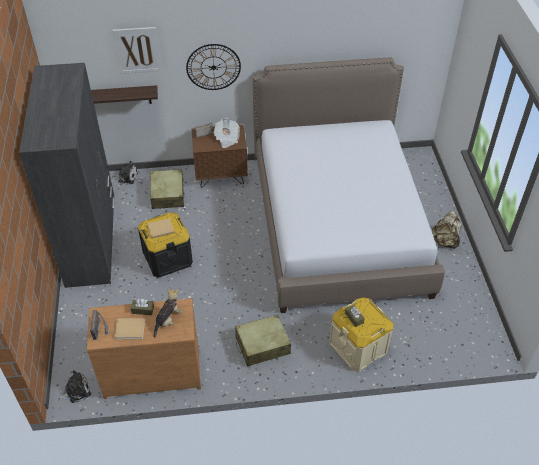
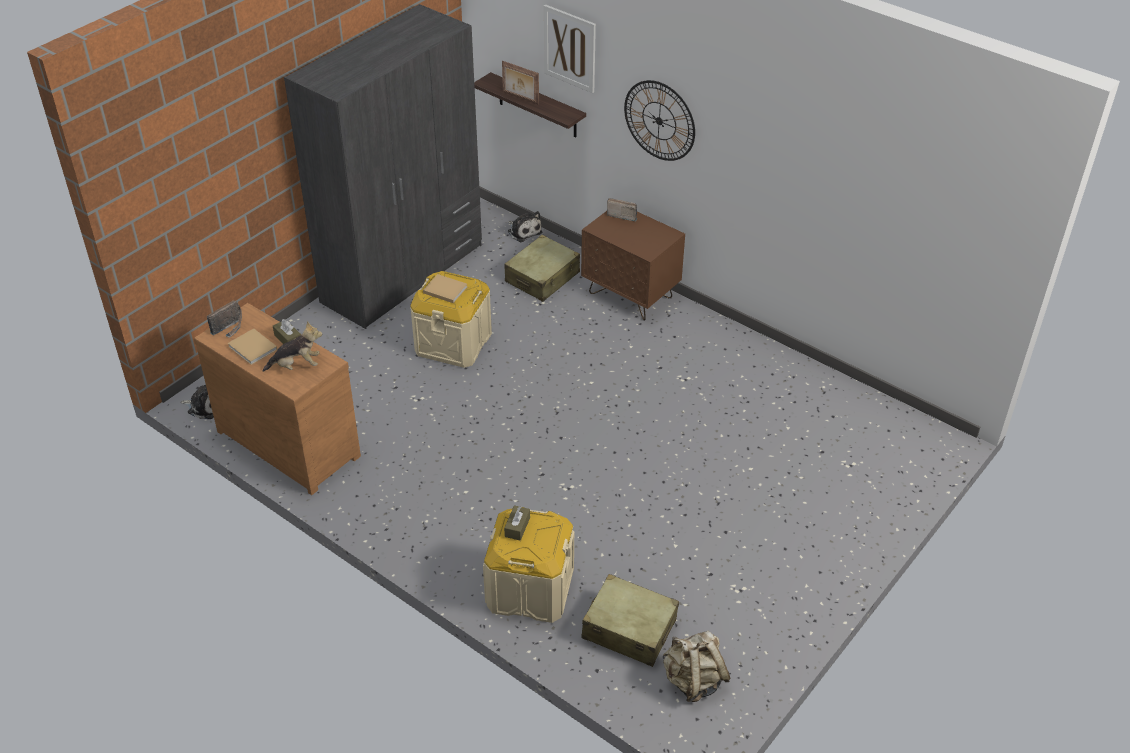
camera: 45 degrees right, 5 degrees down
(111, 96) = (520, 98): none -> picture frame
(167, 258) = (453, 343): black storage box -> beige storage box
(227, 139) = (642, 237): newspaper -> none
(262, 345) = (428, 503): beige suitcase -> beige suitcase (629, 629)
(338, 225) = (698, 443): bed -> none
(444, 241) = (817, 561): beige backpack -> beige backpack (693, 681)

